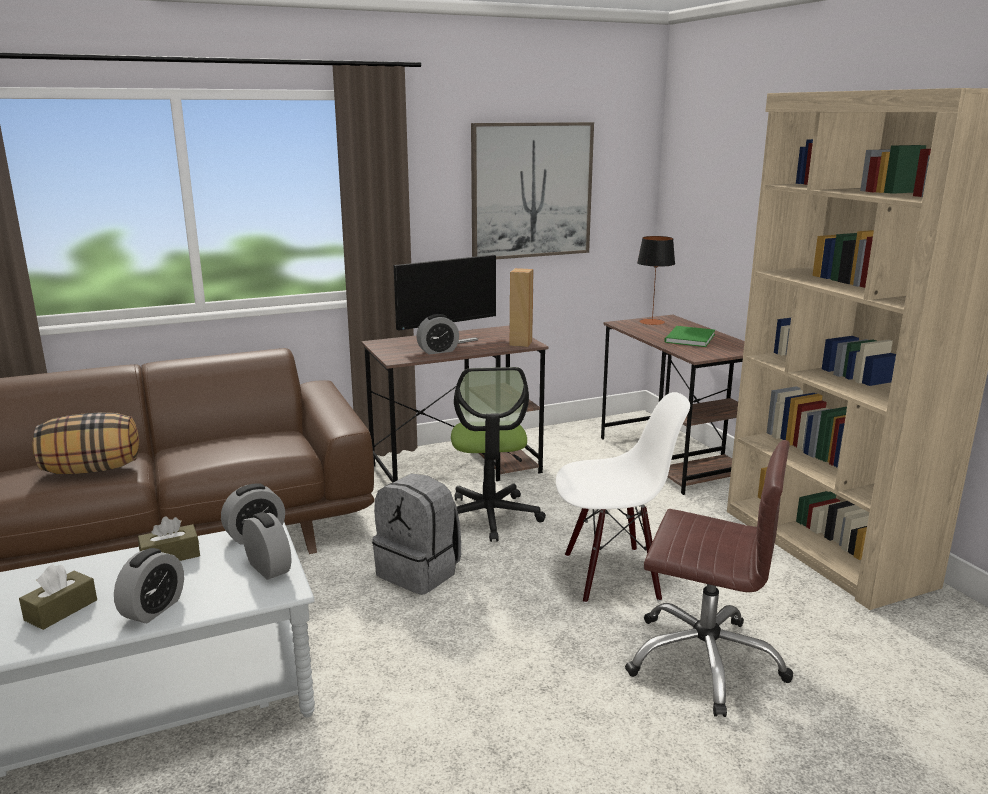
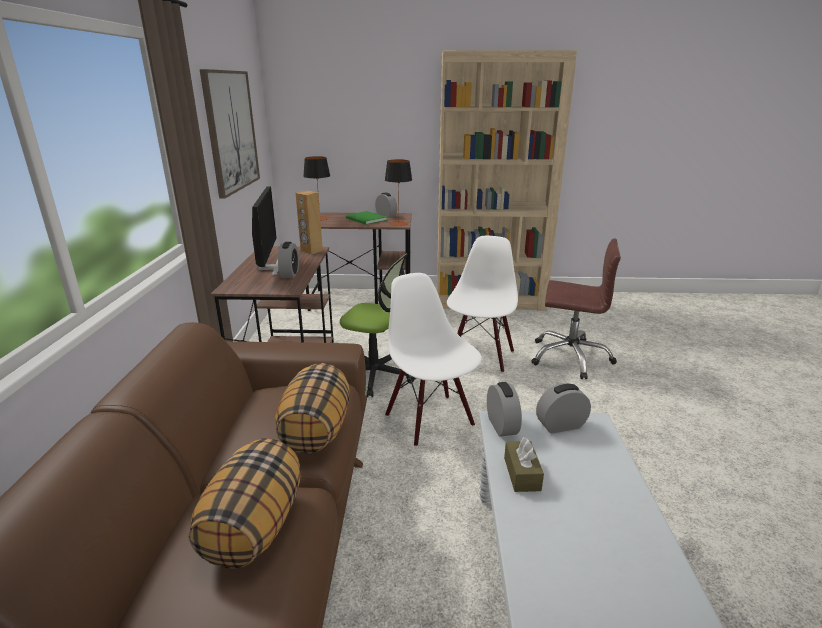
camera: 65 degrees left, 5 degrees up
(61, 610) = (608, 548): brown tissue box -> none
(153, 609) = (614, 488): alarm clock -> alarm clock (386, 215)
(218, 458) = (316, 430): none -> pillow
(420, 572) = (430, 419): grey backpack -> white chair
(699, 354) = (398, 224): none -> table lamp
(704, 660) = (570, 357): brown office chair -> brown office chair turned 60 degrees clockwise

